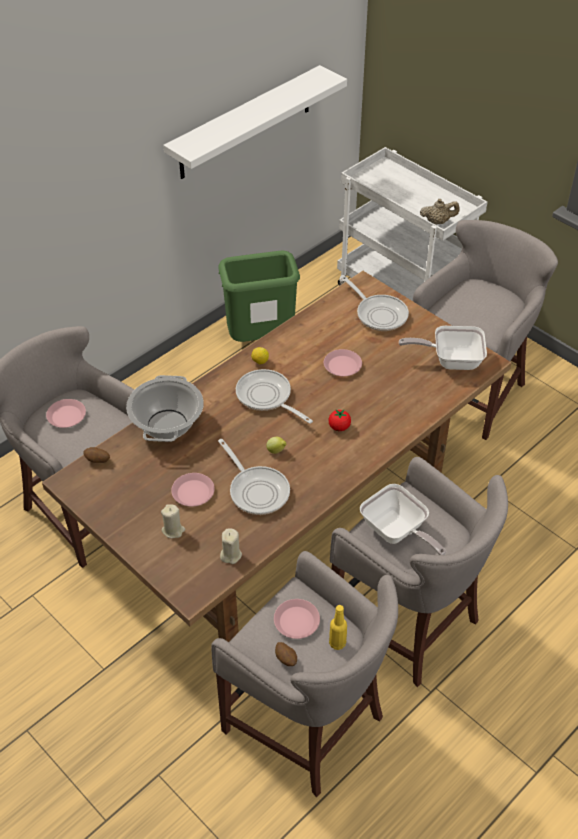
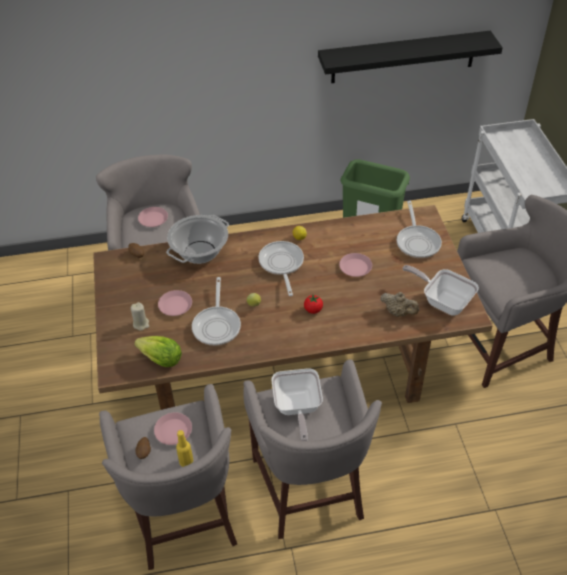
camera: 35 degrees right, 0 degrees up
(231, 555) = (161, 359): beige candle -> lettuce
(245, 123) = (403, 57): white shelf -> black shelf
(438, 222) = (530, 192): beige teapot -> beige teapot (398, 312)

